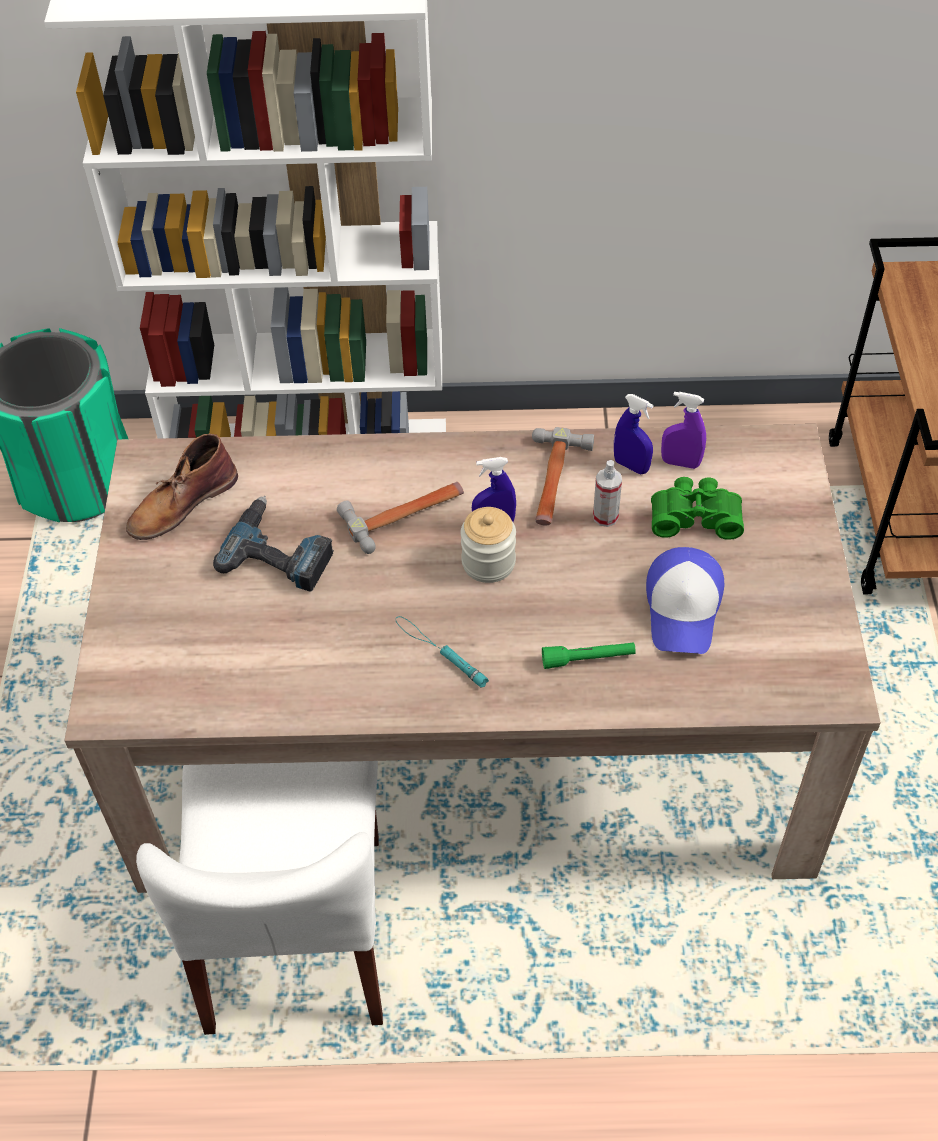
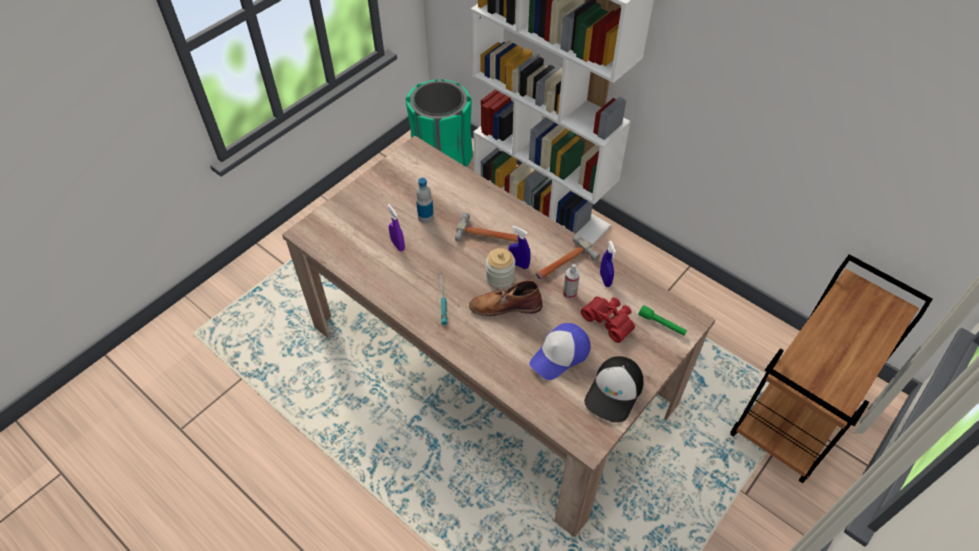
camera: 40 degrees right, 0 degrees up
(181, 503) = (410, 174): brown boot -> brown boot (505, 306)
(280, 551) = (426, 217): power drill -> bottle
(296, 934) = (351, 386): white chair -> none
(588, 659) = (497, 345): green flashlight -> green flashlight (662, 324)
(680, 463) = (629, 293): purple spray bottle -> purple spray bottle (398, 245)
(695, 516) = (610, 320): green binoculars -> red binoculars
(800, 605) = (614, 392): none -> cap

